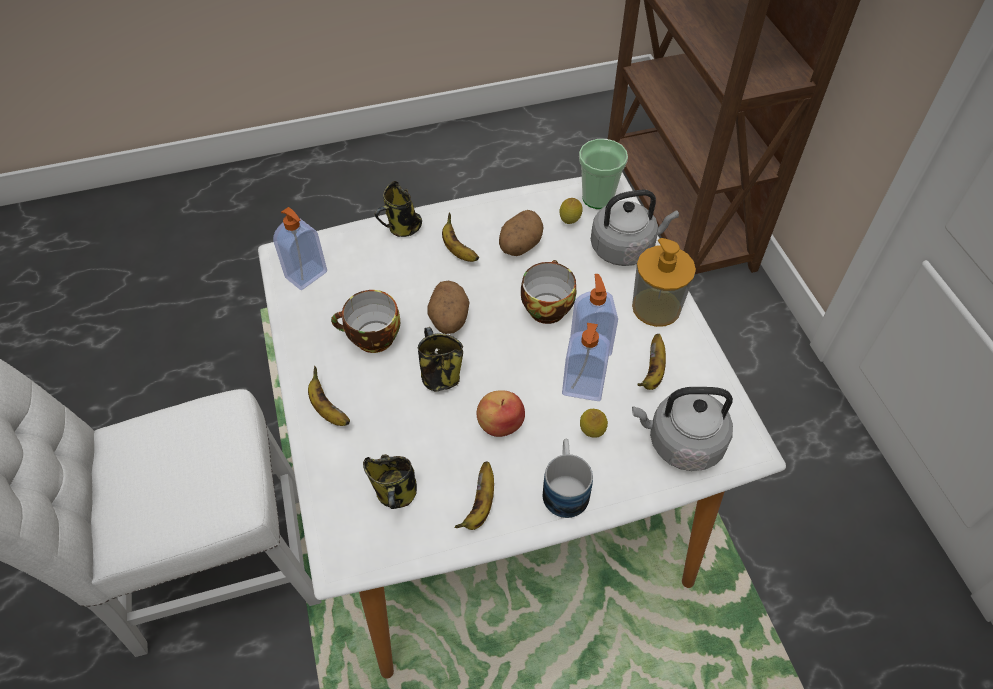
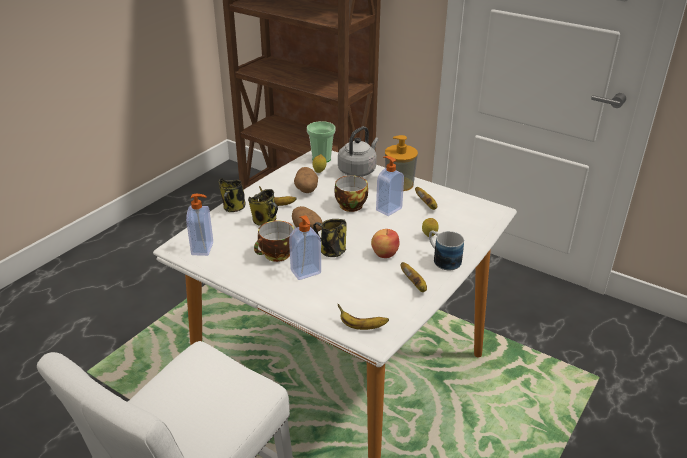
camera: 40 degrees left, 20 degrees down
(327, 409) = (290, 292): banana -> banana (361, 327)
(396, 494) = (370, 302): mug -> mug (265, 221)
(582, 388) = (405, 224): soap dispenser -> soap dispenser (306, 272)
(681, 443) = (469, 221): grey kettle -> none

